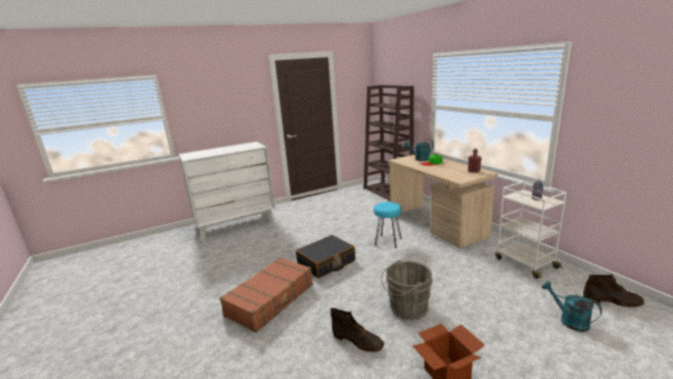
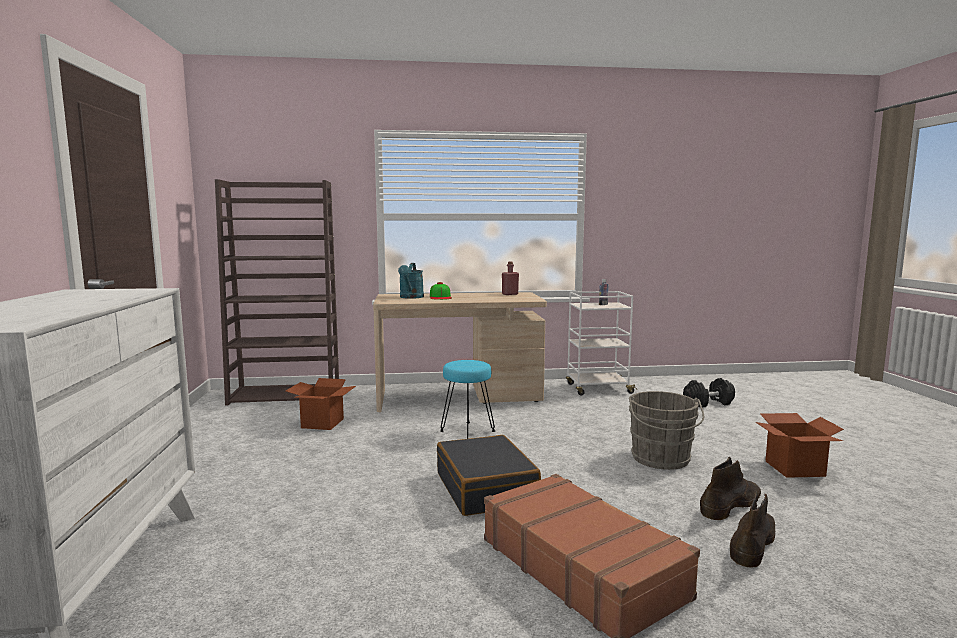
camera: 70 degrees left, 10 degrees down
(364, 210) = (322, 423): none -> cardboard box
(569, 320) = (708, 403): turquoise watering can -> black dumbbell
(612, 301) = (683, 384): brown boot -> brown boot (752, 543)

